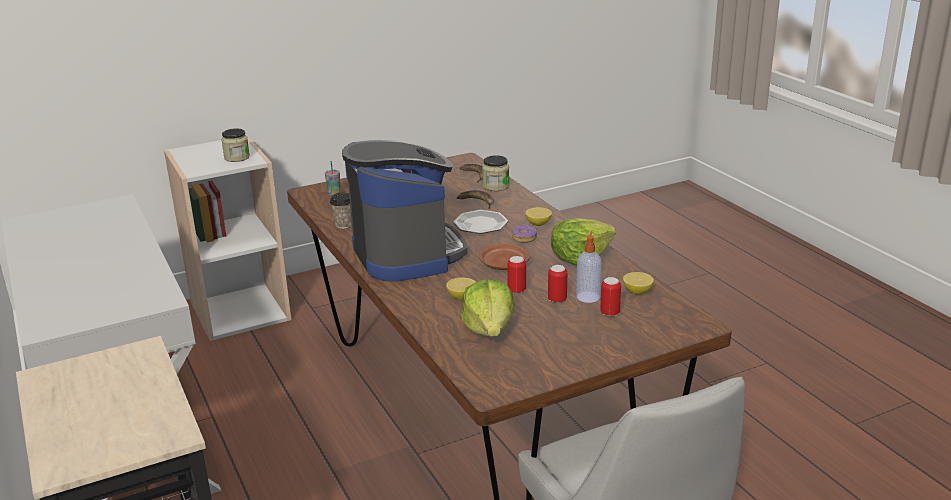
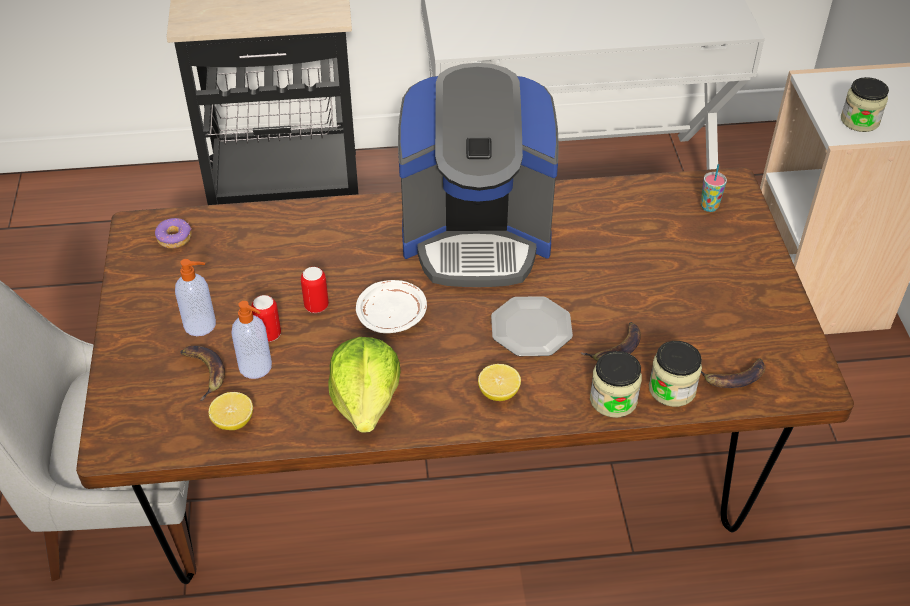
camera: 110 degrees right, 20 degrees up
(344, 224) = (598, 199): cup -> none
(461, 297) = (334, 255): lemon -> none
(489, 328) = (249, 258): lettuce -> none
(503, 265) = (392, 315): brown plate -> white plate
(516, 197) = (613, 399): none -> jar
(524, 238) = (459, 361): donut -> donut (175, 238)
(570, 327) = (201, 325): none -> soap dispenser
(610, 313) = (204, 371): can -> banana

